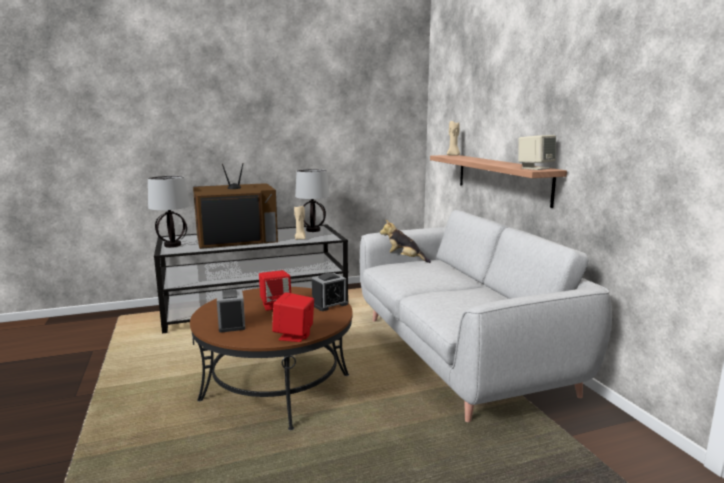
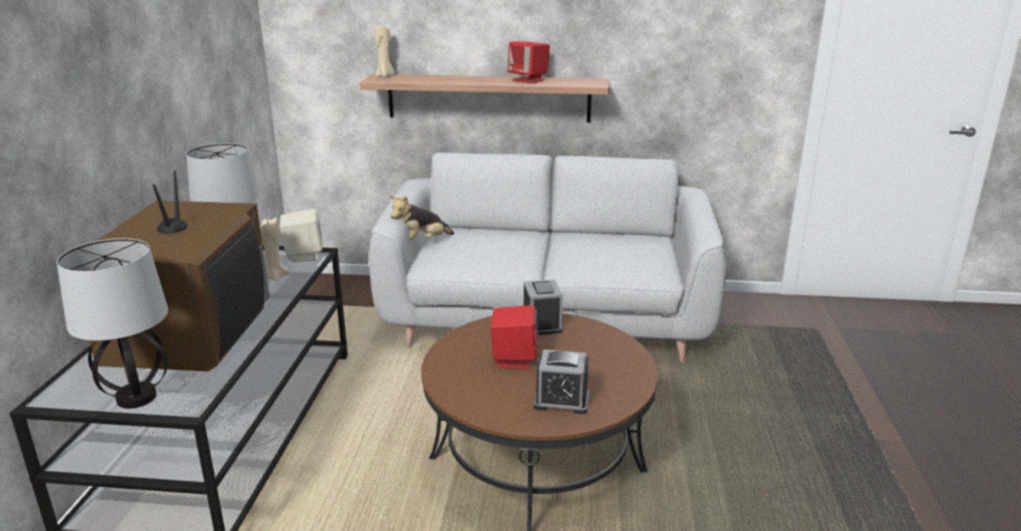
camera: 65 degrees left, 10 degrees up
(294, 335) = (631, 363): red speaker -> red speaker (529, 80)
(535, 168) = (583, 81): beige speaker -> beige speaker (303, 255)

